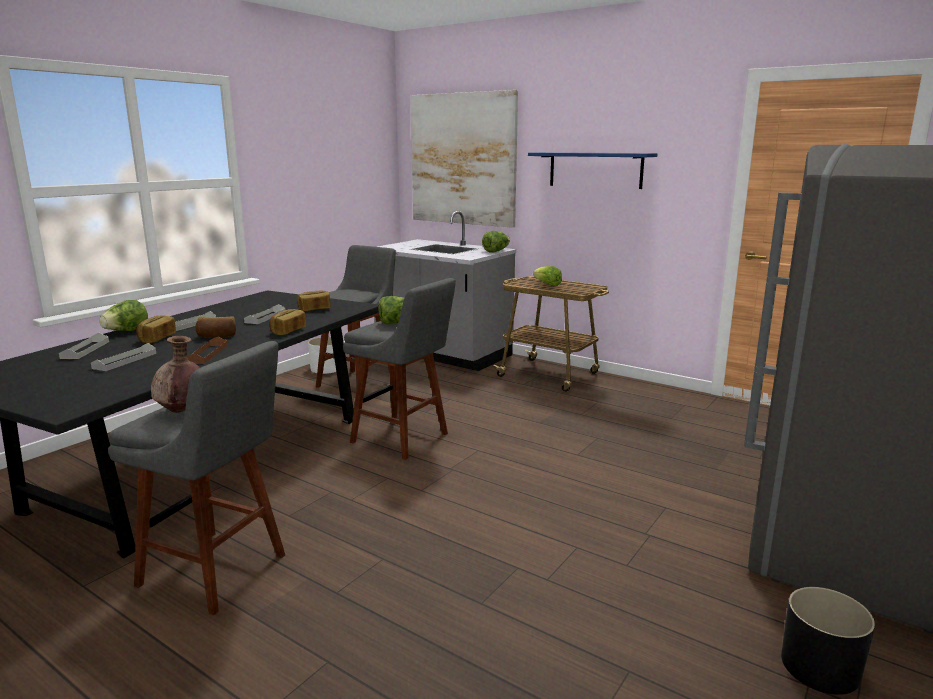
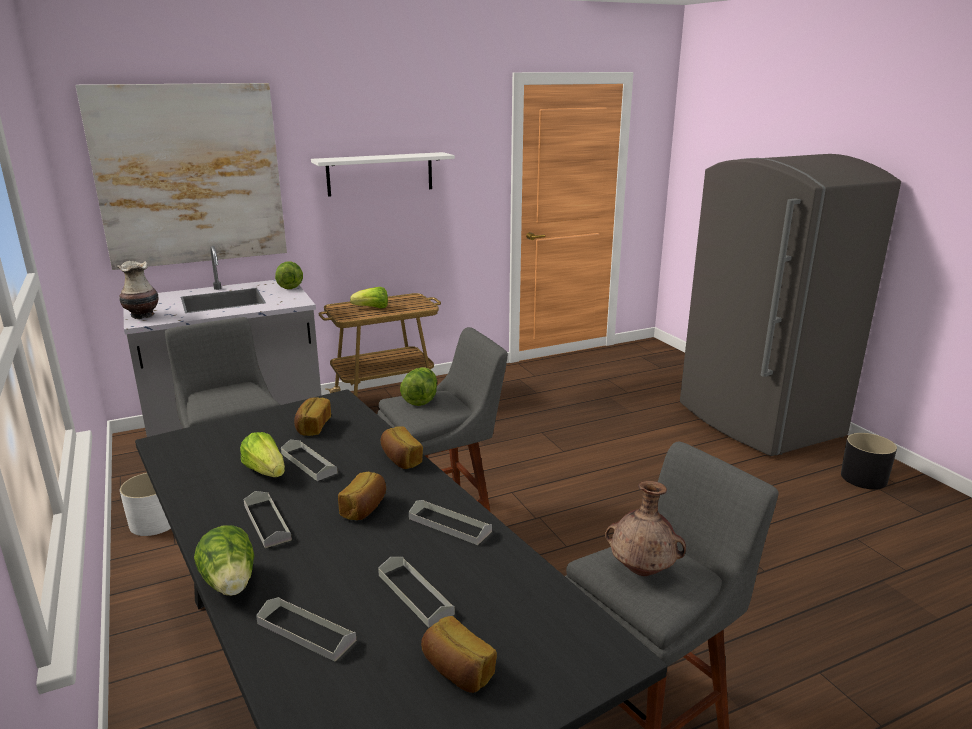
camera: 60 degrees left, 5 degrees up
(156, 338) = (317, 558): bread -> bread (457, 671)
(207, 354) = (449, 525): brown tray -> grey tray
(248, 313) = (266, 471): none -> lettuce
(392, 246) = (143, 315): none -> vase
(595, 170) = (380, 174): blue shelf -> white shelf

